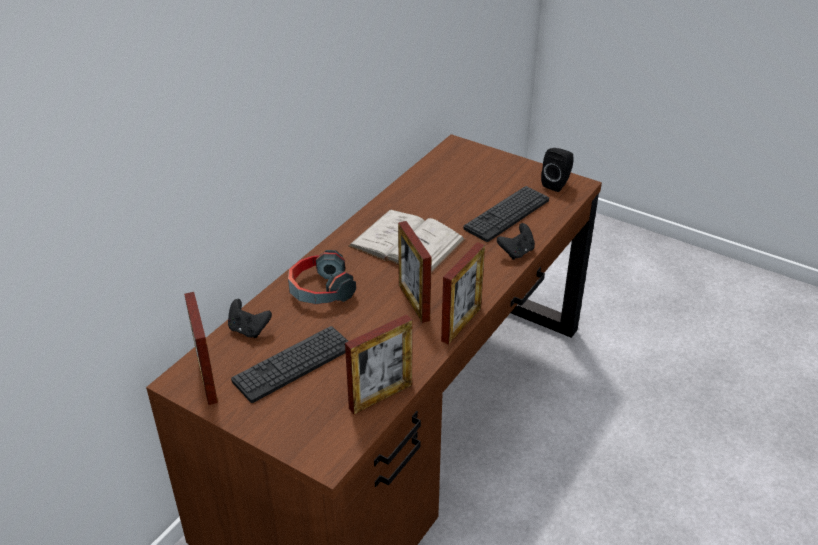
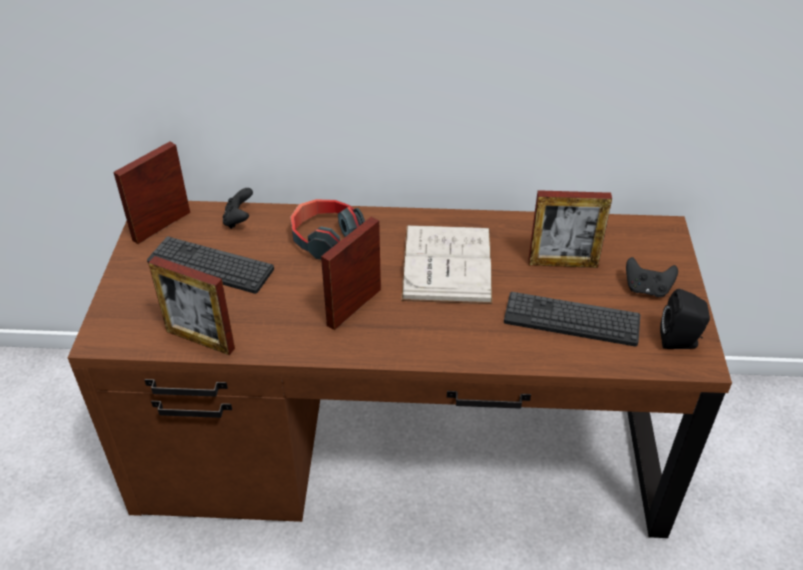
camera: 60 degrees right, 5 degrees up
(461, 324) = (345, 356): picture frame -> picture frame (563, 263)
(516, 252) = (506, 354): black game controller -> black game controller (647, 289)

